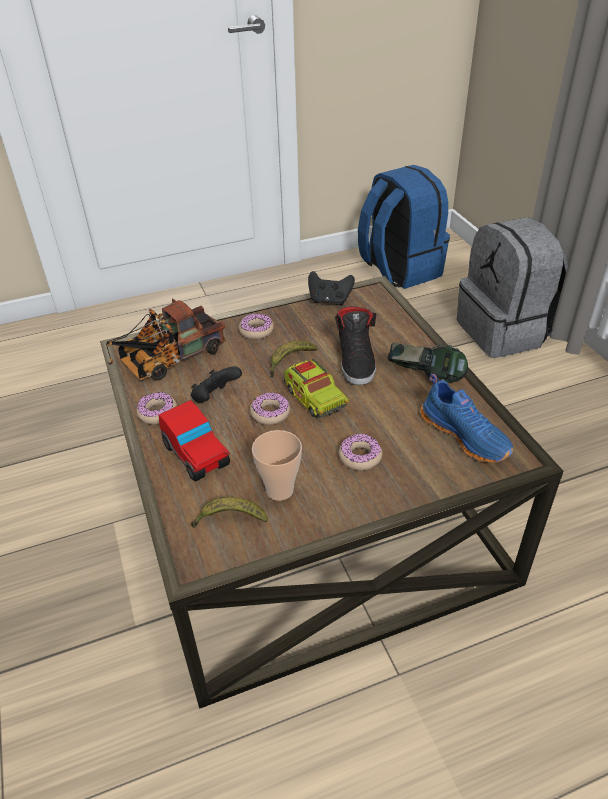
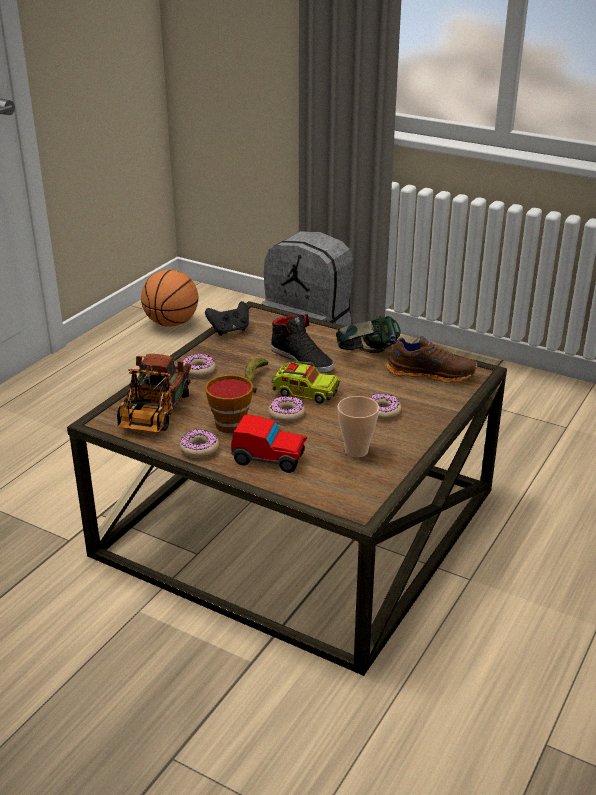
camera: 40 degrees left, 10 degrees down
(215, 398) = (231, 422): black game controller -> cup
(229, 519) = (346, 480): banana -> none
(399, 270) = (171, 323): blue backpack -> basketball
(466, 435) = (431, 373): blue shoe -> brown shoe

